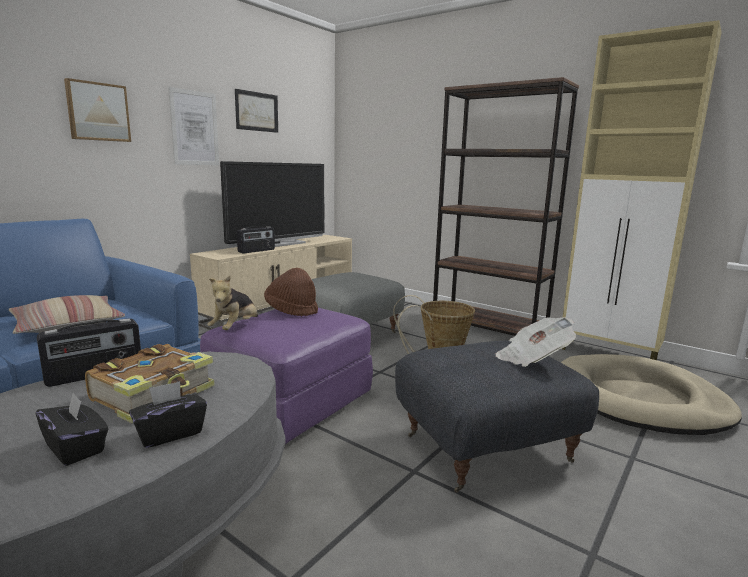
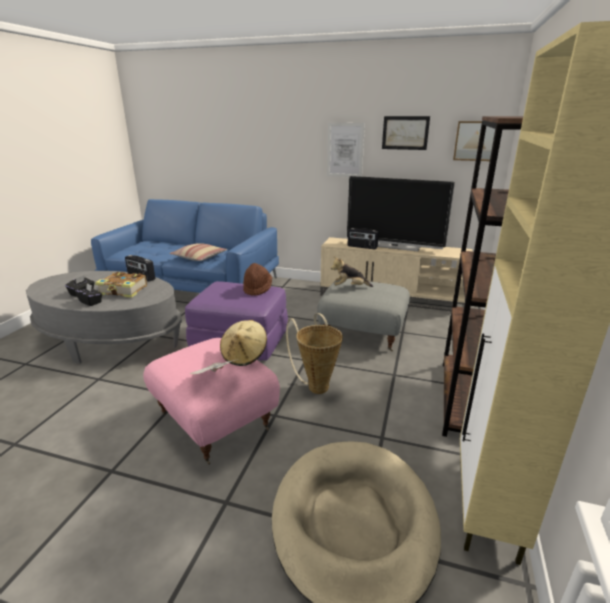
camera: 70 degrees right, 10 degrees up
(97, 112) = (283, 143): picture -> picture (474, 141)
(235, 328) = (217, 285): plush toy -> plush toy (350, 287)
(479, 340) = (244, 355): none -> beige hat
(486, 447) = (216, 420): grey ottoman -> pink ottoman

